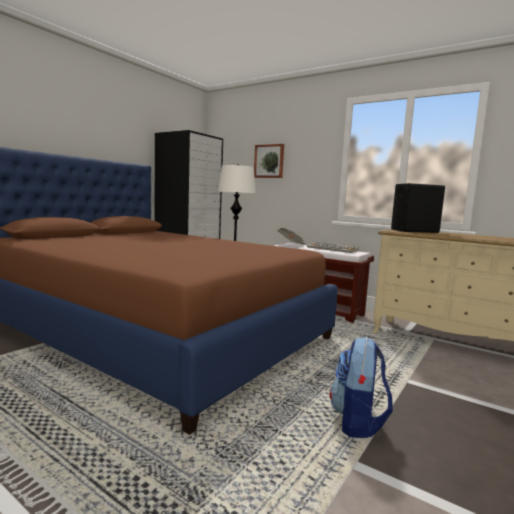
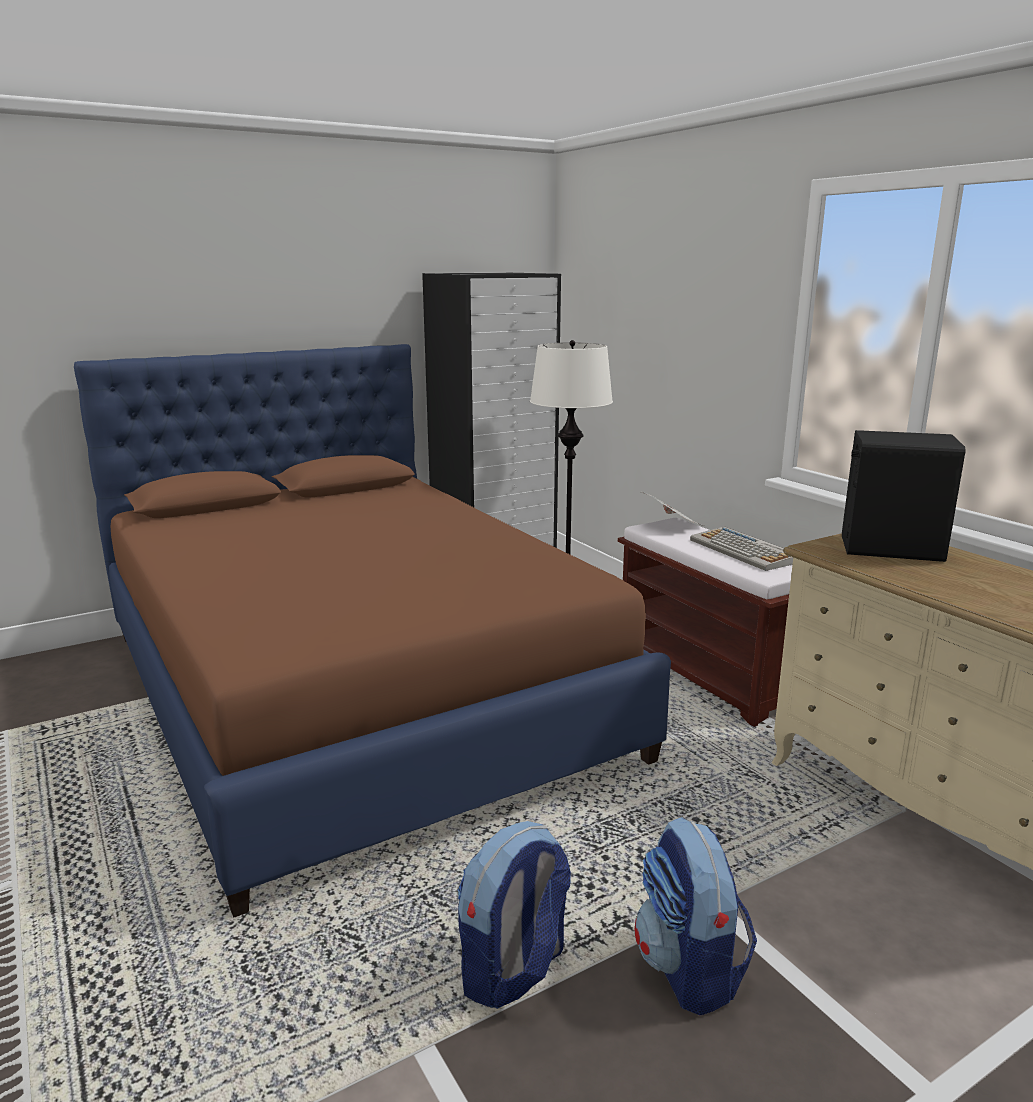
camera: 25 degrees right, 10 degrees up
(269, 161) = (659, 322): picture -> none
(425, 404) = (689, 969): none -> backpack

